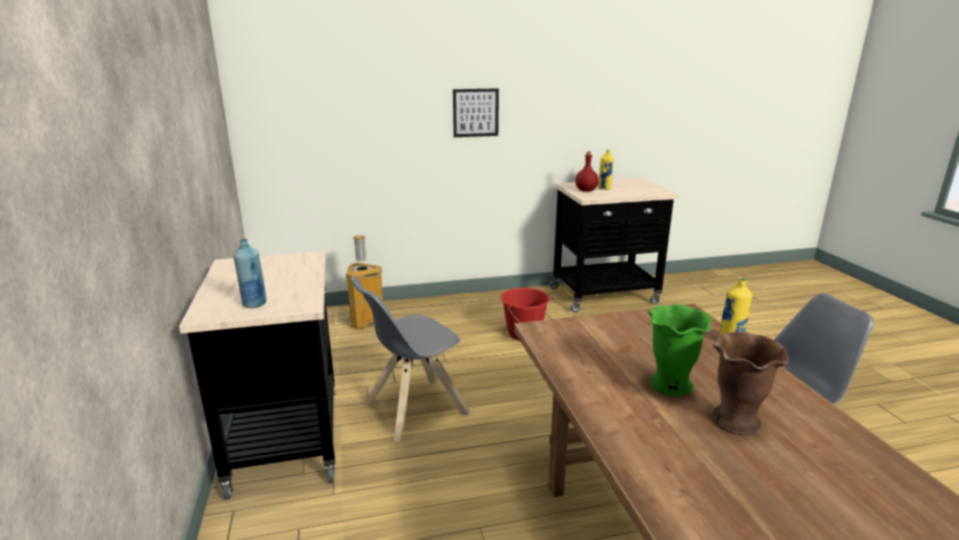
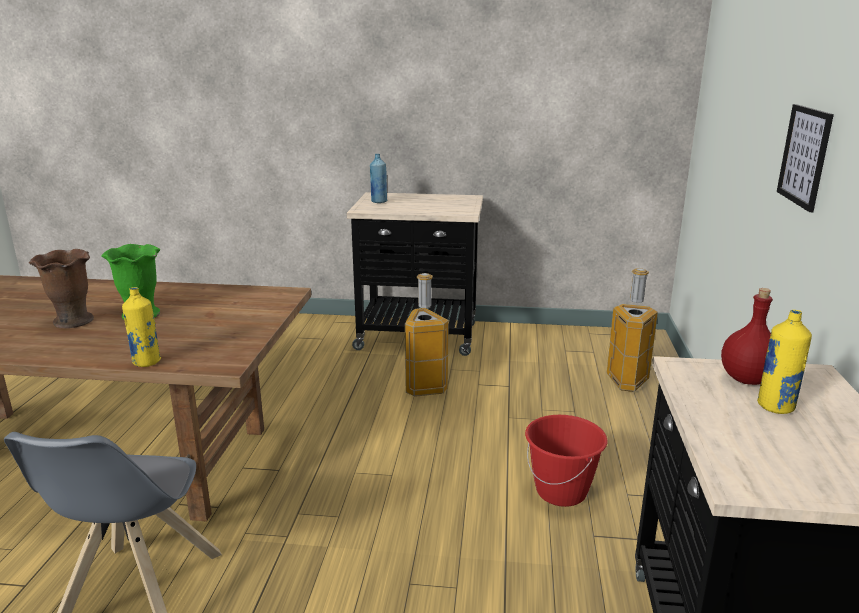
camera: 110 degrees right, 0 degrees up
(413, 409) = (424, 387): grey chair -> trash can

